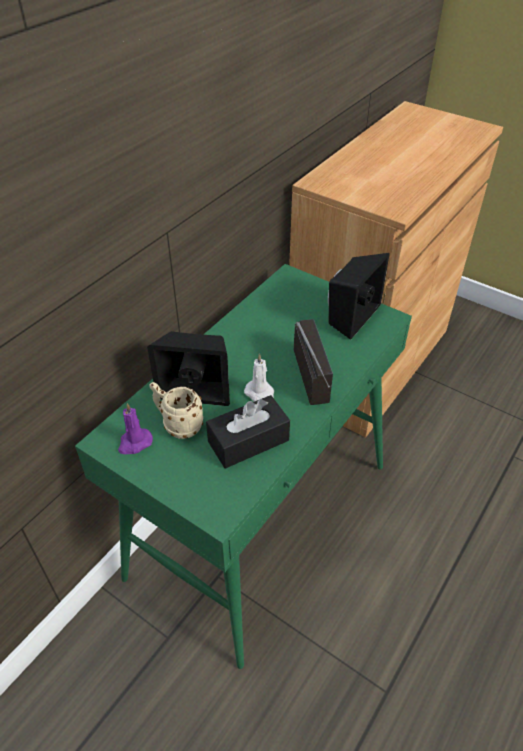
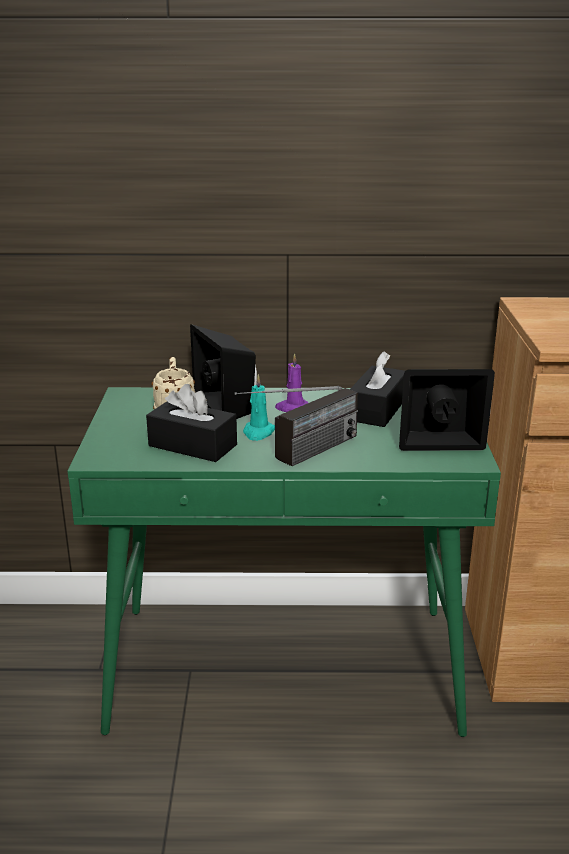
camera: 55 degrees right, 20 degrees down
(134, 443) = (135, 404): purple candle -> purple candle (292, 408)
(260, 393) = (258, 432): white candle -> turquoise candle
(280, 317) = (377, 409): none -> black tissue box

